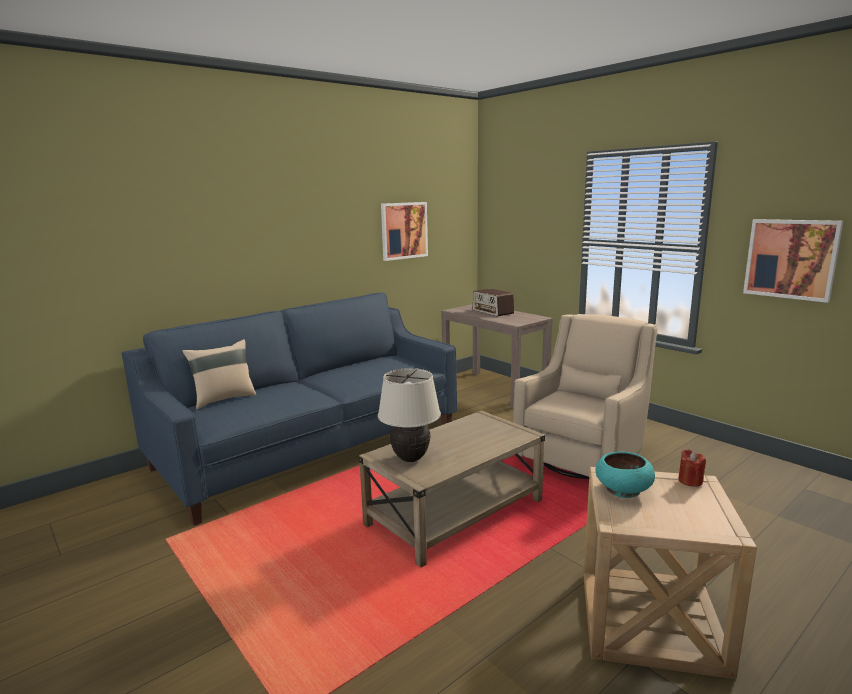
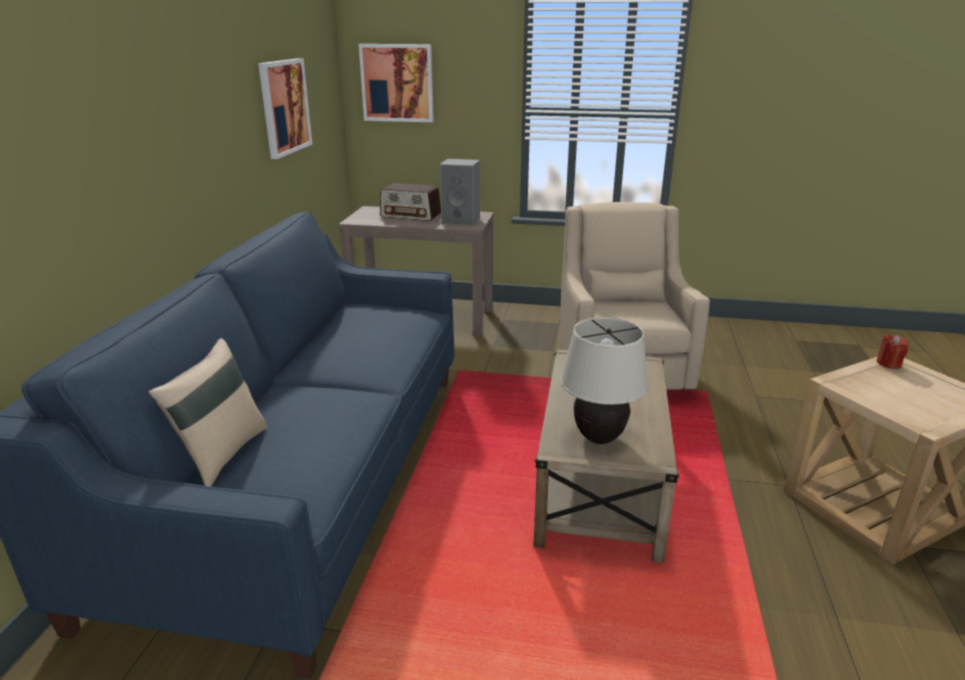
camera: 40 degrees left, 10 degrees up
(518, 319) = (462, 220): none -> grey speaker
(622, 490) = (873, 392): turquoise bowl -> none
(791, 259) = (767, 121): picture -> picture (397, 83)

